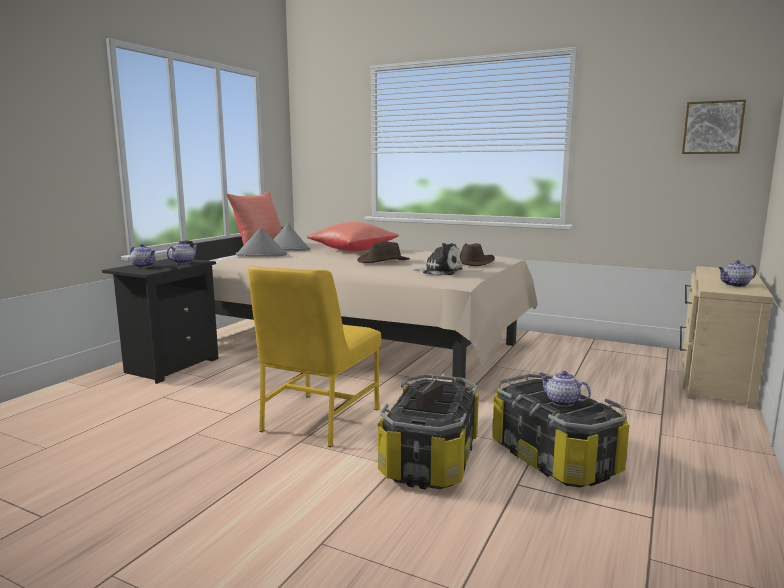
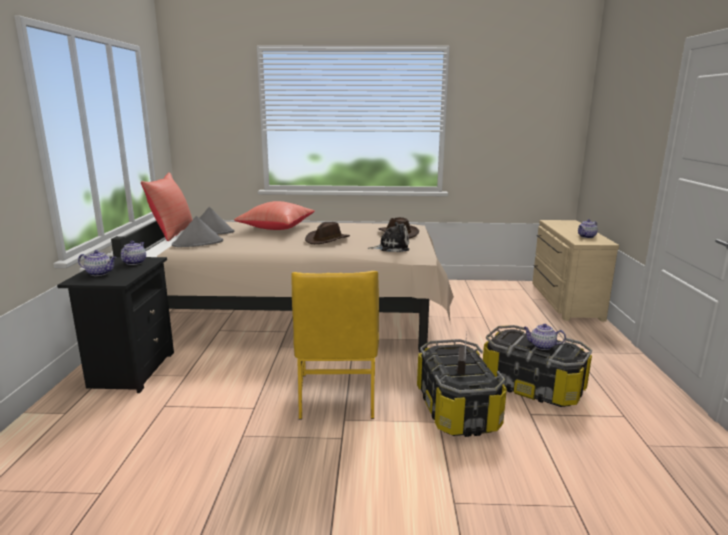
camera: 25 degrees left, 5 degrees up
(712, 127) = (547, 116): picture -> none

